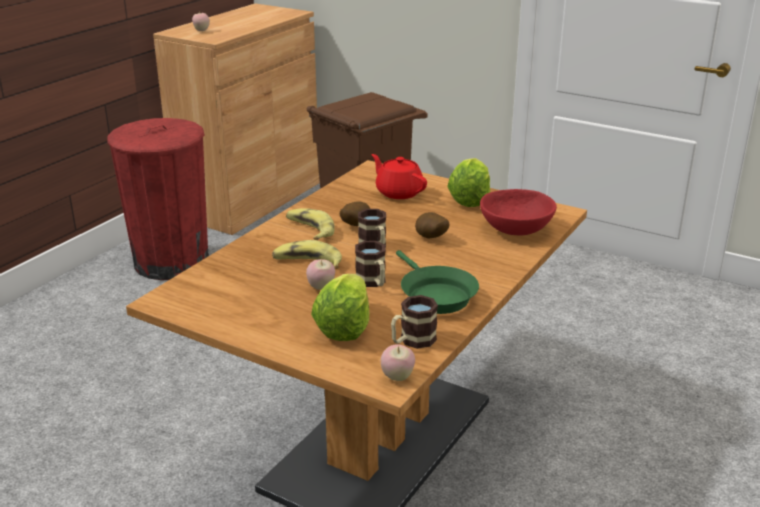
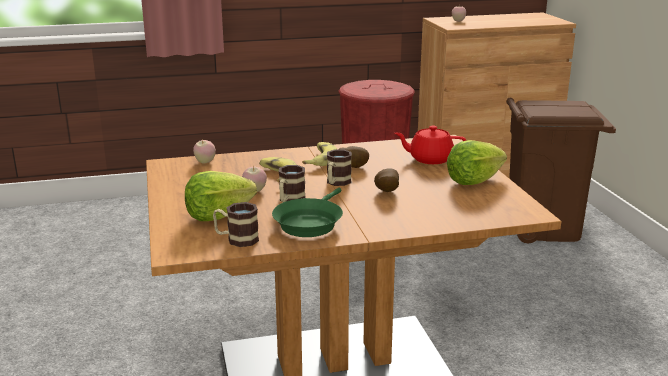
camera: 45 degrees right, 5 degrees down
(397, 377) = (184, 252): apple -> apple (205, 162)
(398, 192) = (430, 159): red teapot -> red teapot turned 90 degrees counterclockwise
(515, 229) = (464, 210): red bowl -> none

